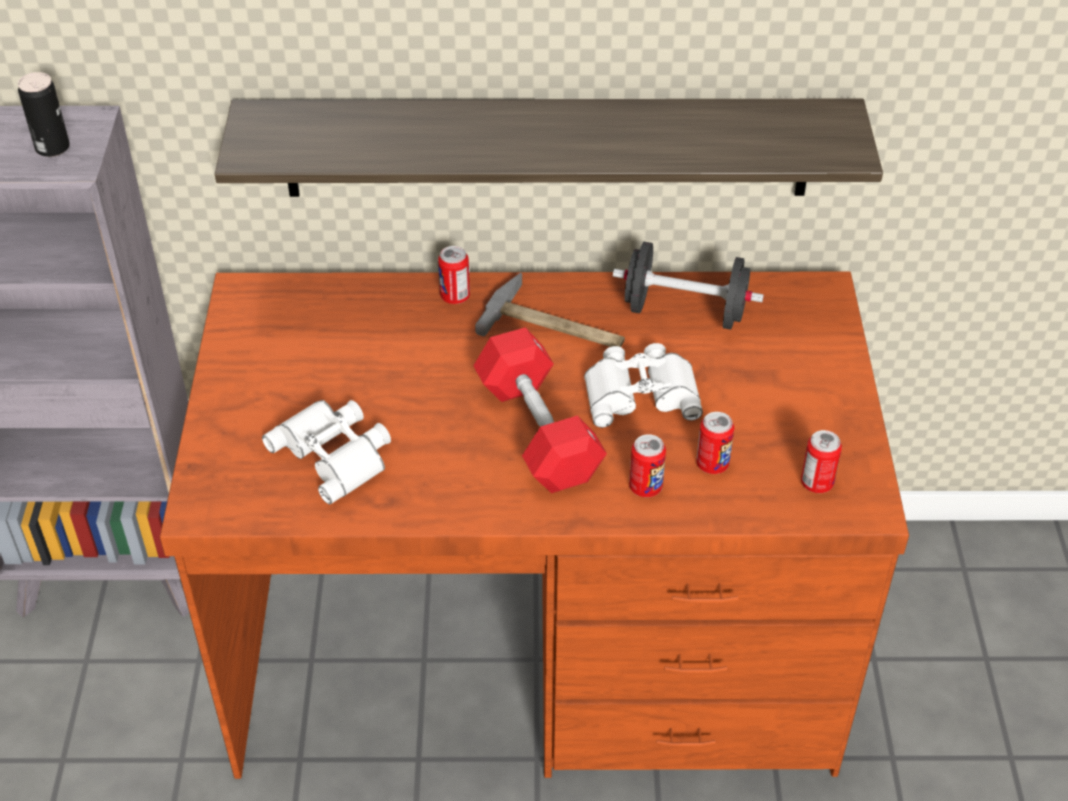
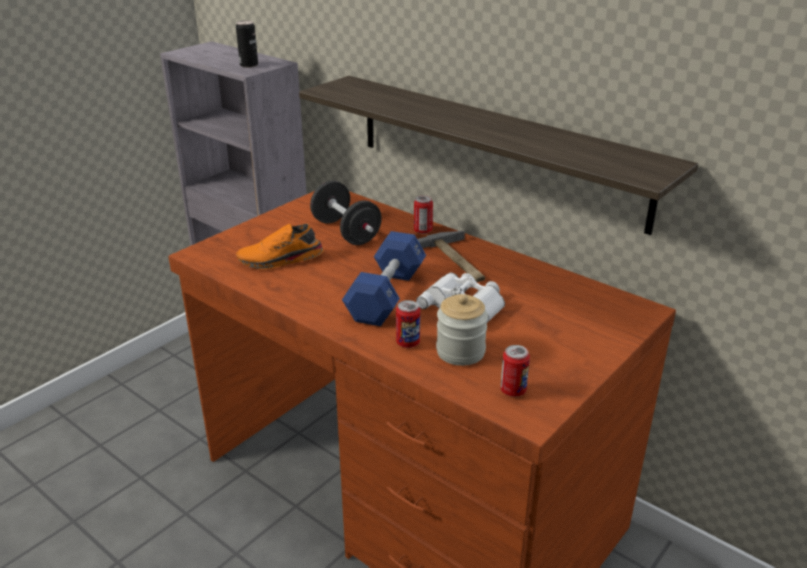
camera: 40 degrees right, 15 degrees down
(335, 453) = (280, 260): white binoculars -> orange shoe
(538, 431) = (386, 295): red dumbbell -> blue dumbbell
(685, 311) = (539, 284): black dumbbell -> black dumbbell (346, 232)
(712, 464) = (460, 352): can -> jar

